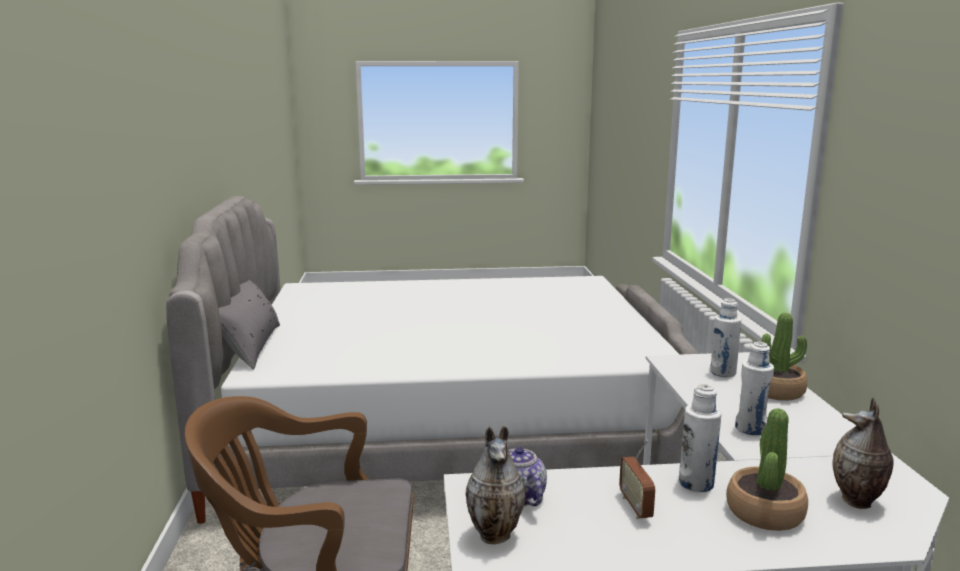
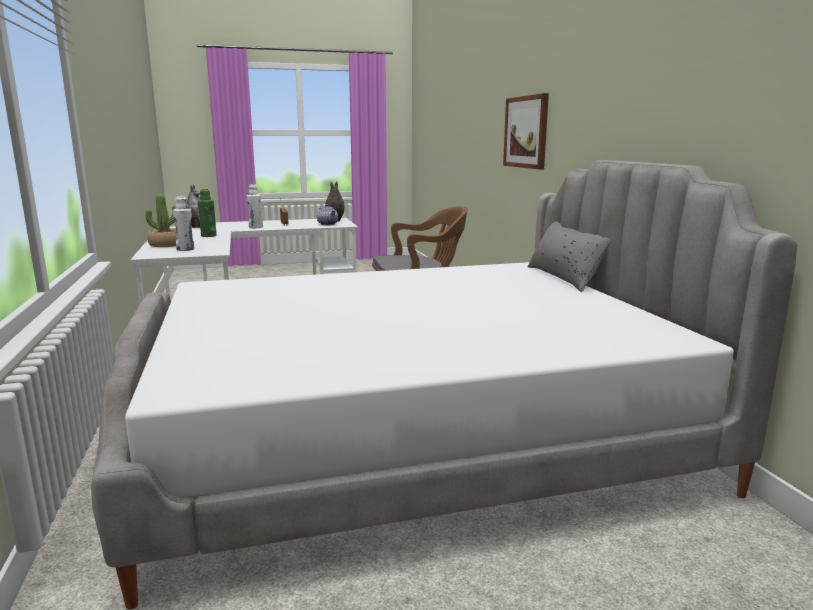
camera: 170 degrees right, 0 degrees up
(88, 232) = (526, 132): none -> picture
(750, 429) = (208, 236): white bottle -> green bottle
(764, 512) = (237, 225): potted plant -> none

